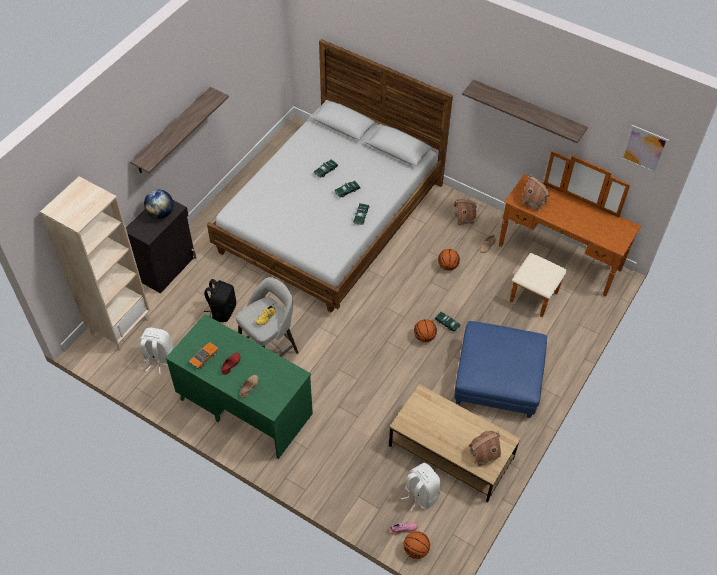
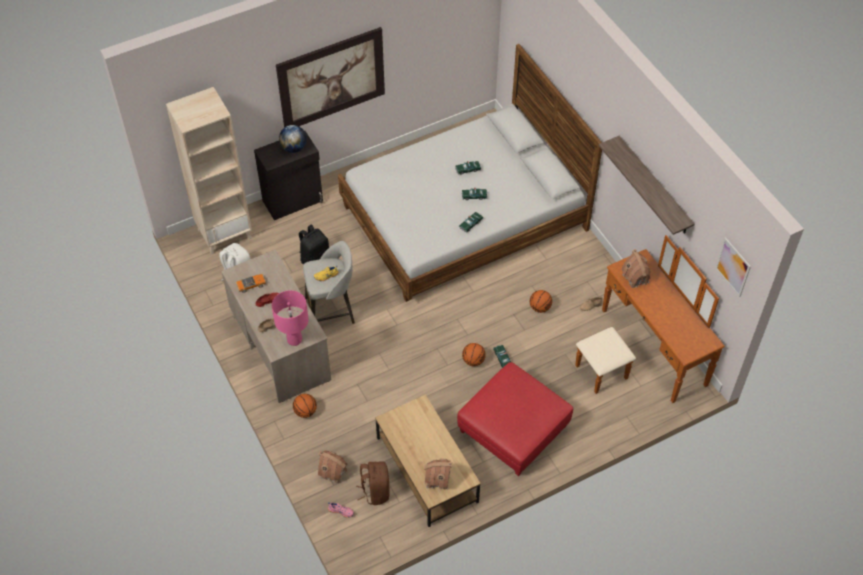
camera: 30 degrees right, 0 degrees up
(173, 131) = (331, 79): shelf -> picture
(244, 406) = (279, 347): green desk -> beige desk
(281, 389) = (294, 339): none -> pink table lamp
(416, 550) = (340, 533): basketball -> basketball (305, 411)
(420, 494) = (375, 491): white backpack -> brown backpack
(463, 218) = (586, 270): toy house -> toy house (333, 472)
(497, 379) = (513, 428): blue ottoman -> red ottoman

